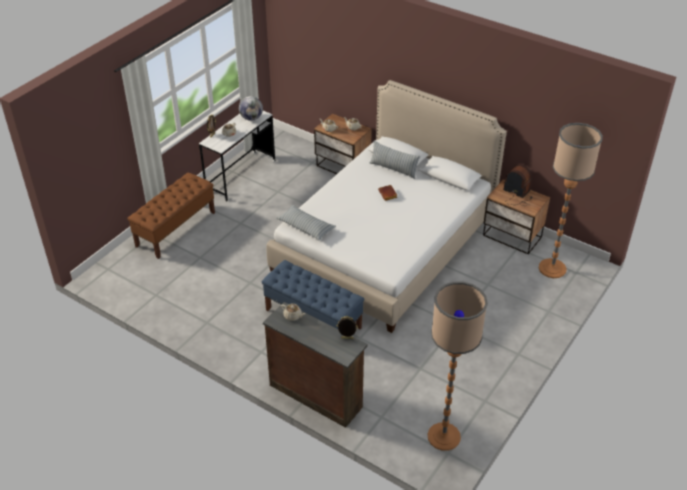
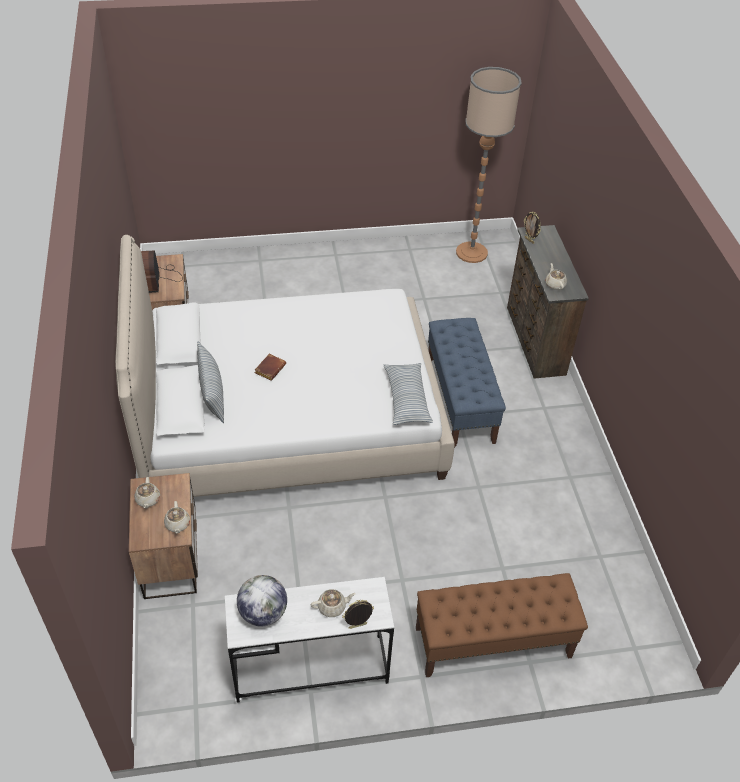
camera: 135 degrees left, 5 degrees up
(552, 268) = (193, 282): floor lamp -> none

